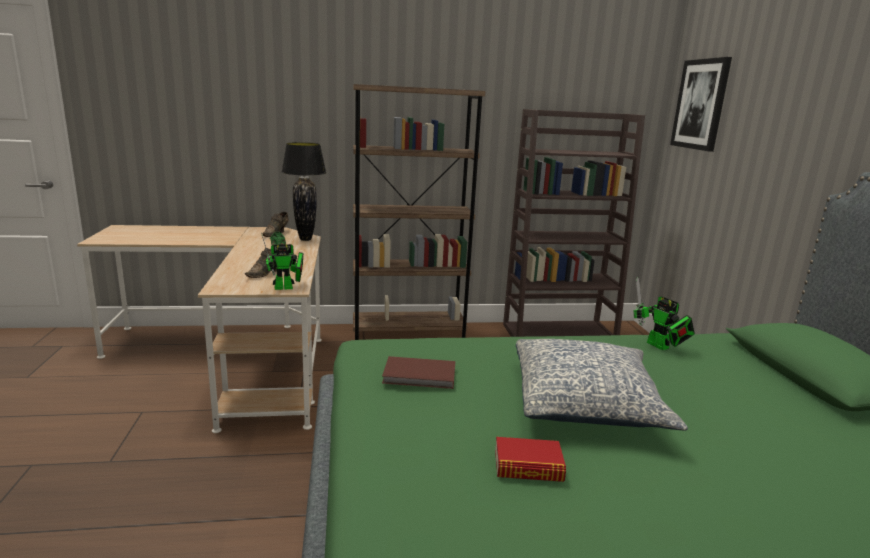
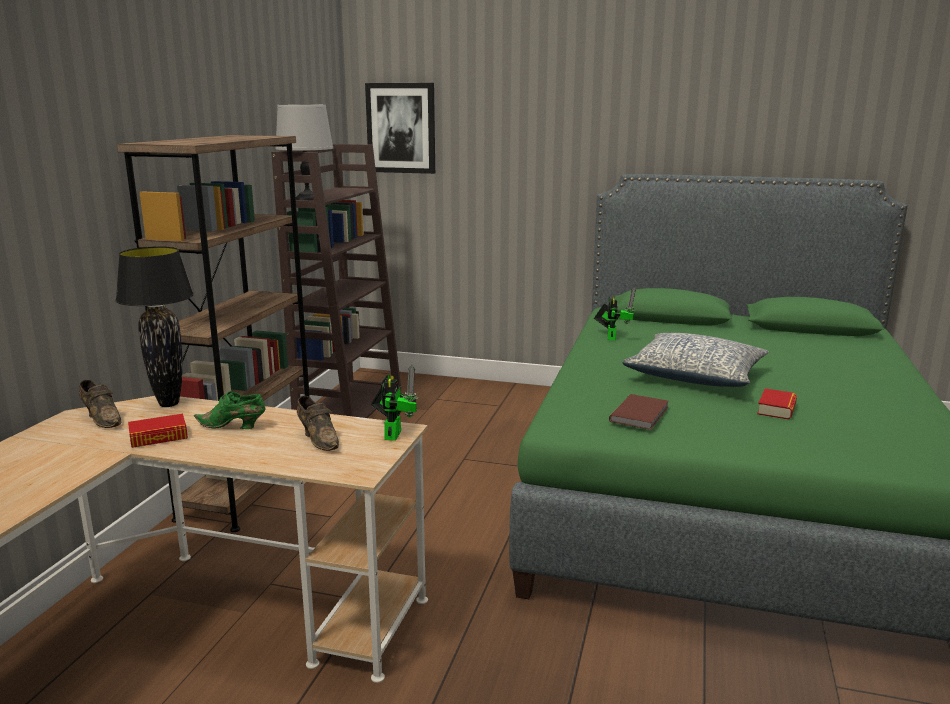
camera: 65 degrees left, 0 degrees up
(257, 245) = (158, 437): none -> book
(543, 150) = (308, 199): none -> grey table lamp
(660, 347) = (611, 337): toy robot -> toy robot turned 75 degrees counterclockwise

